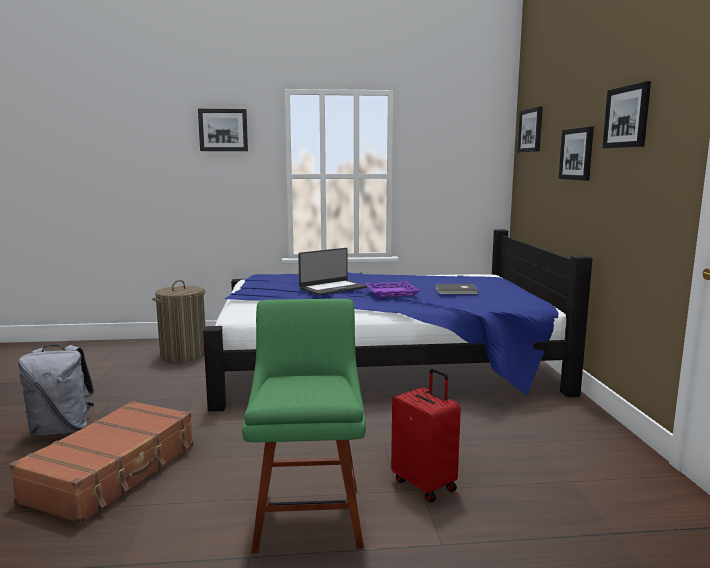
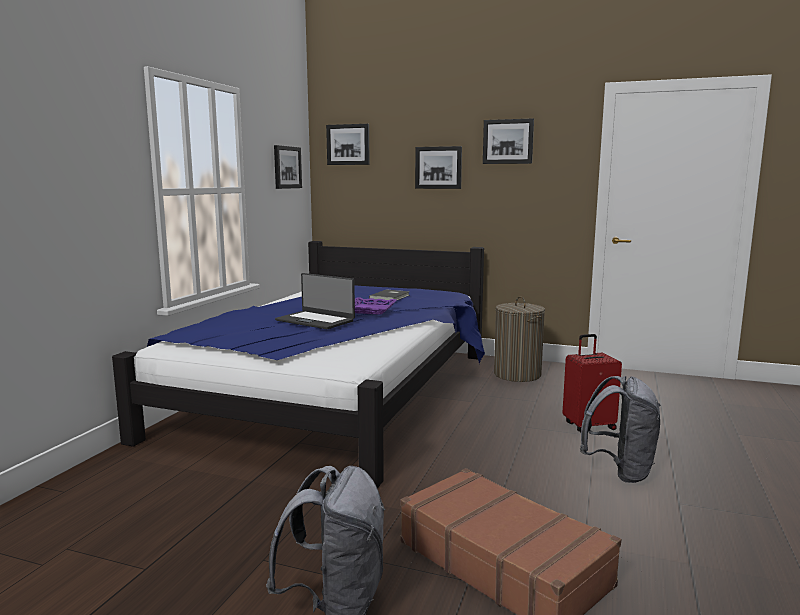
camera: 65 degrees left, 0 degrees up
(183, 354) = (136, 487): laundry basket -> laundry basket (517, 374)
(223, 130) = (79, 118): picture -> picture (287, 167)
(309, 513) = (619, 471): green chair -> grey backpack
(332, 288) = (315, 320): laptop -> laptop turned 135 degrees clockwise

